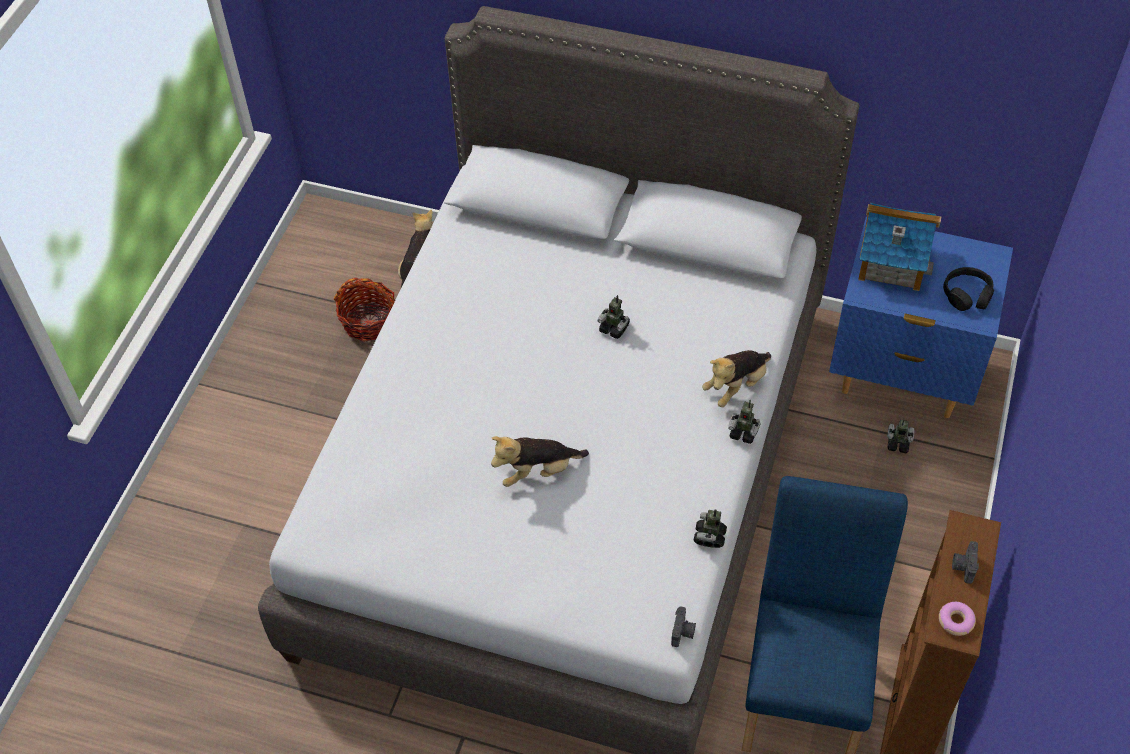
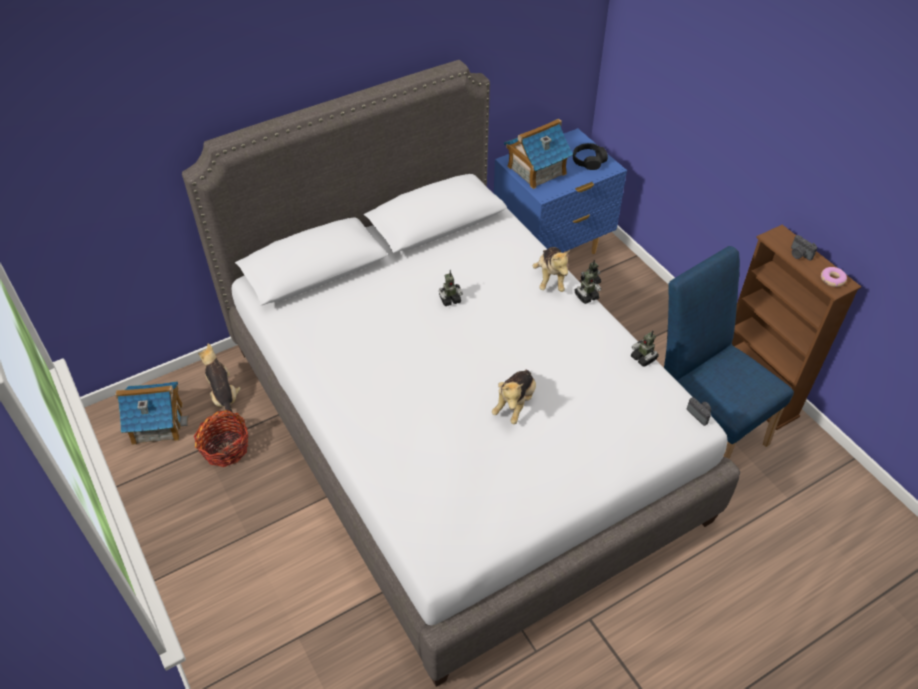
camera: 50 degrees left, 5 degrees down
(345, 254) = (157, 423): none -> toy house

